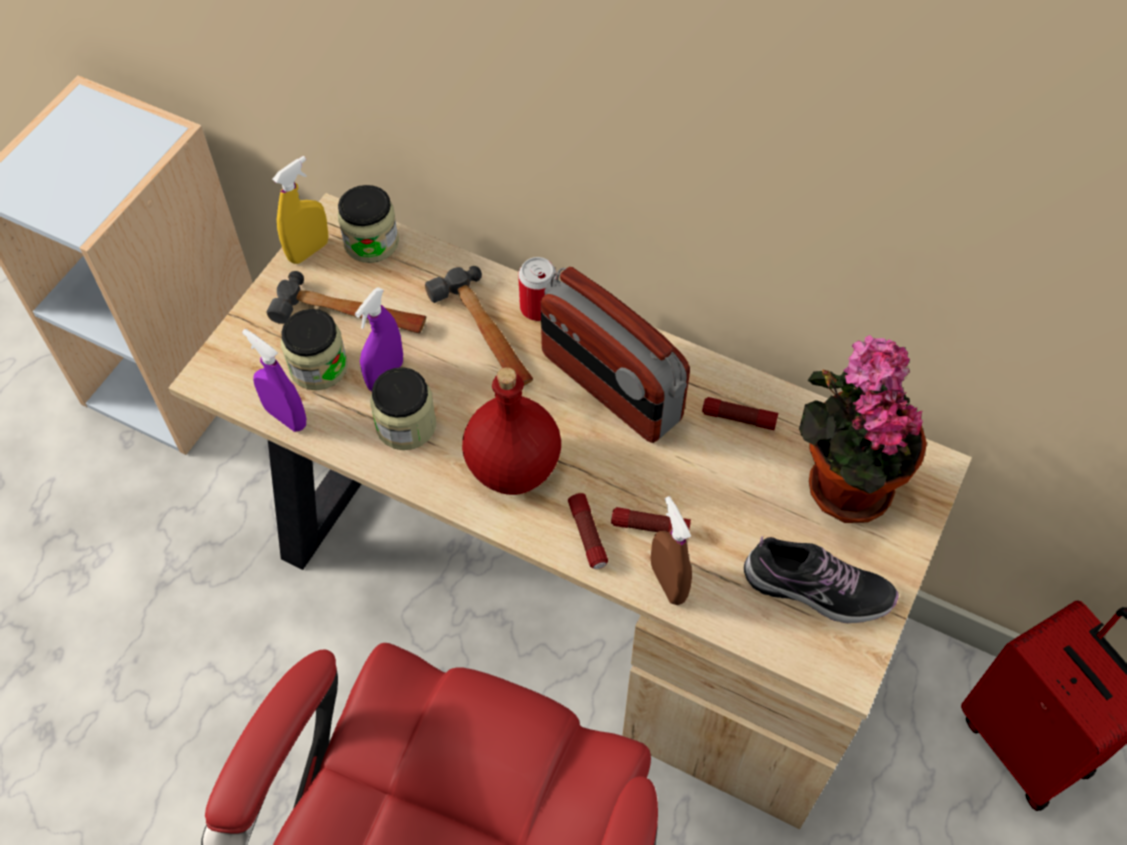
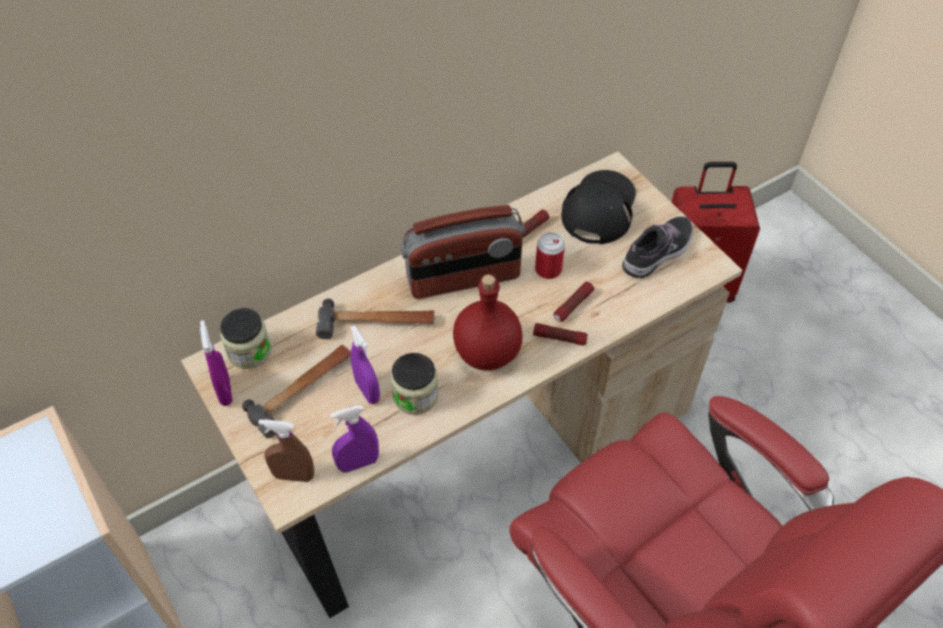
camera: 60 degrees left, 5 degrees down
(309, 251) = (225, 391): yellow spray bottle -> purple spray bottle
(318, 367) = (331, 426): jar -> none
(538, 307) = (377, 286): can -> can (548, 269)
(668, 582) = (614, 315): brown spray bottle -> brown spray bottle (293, 475)
(843, 482) = (599, 208): potted plant -> black cap

